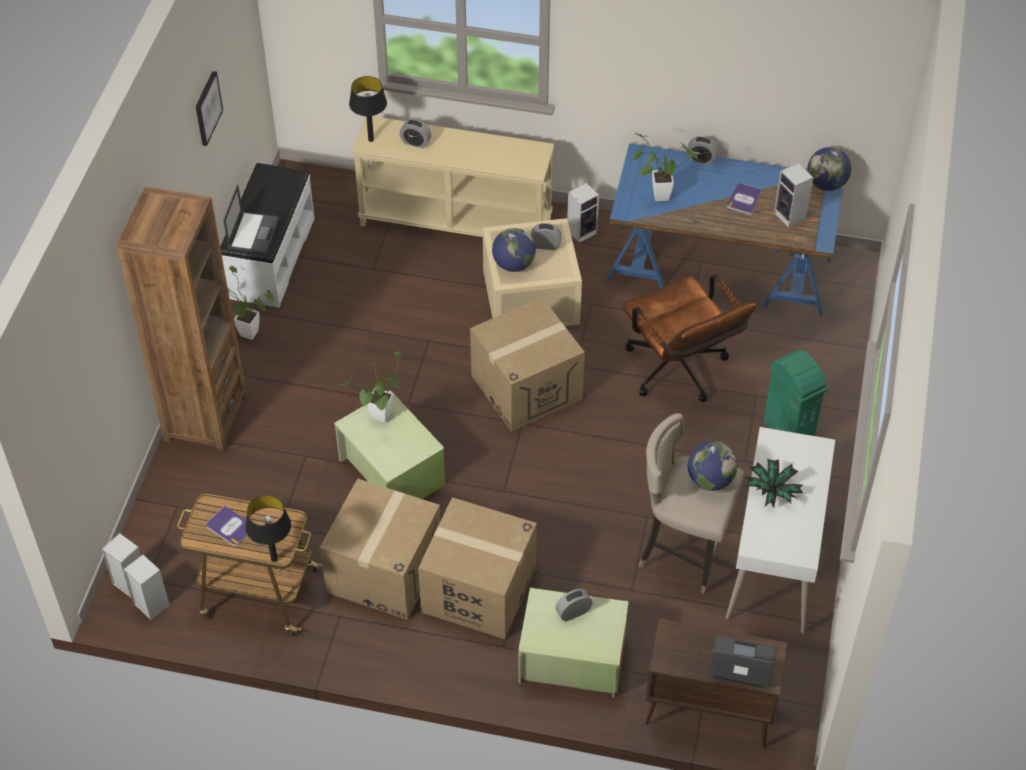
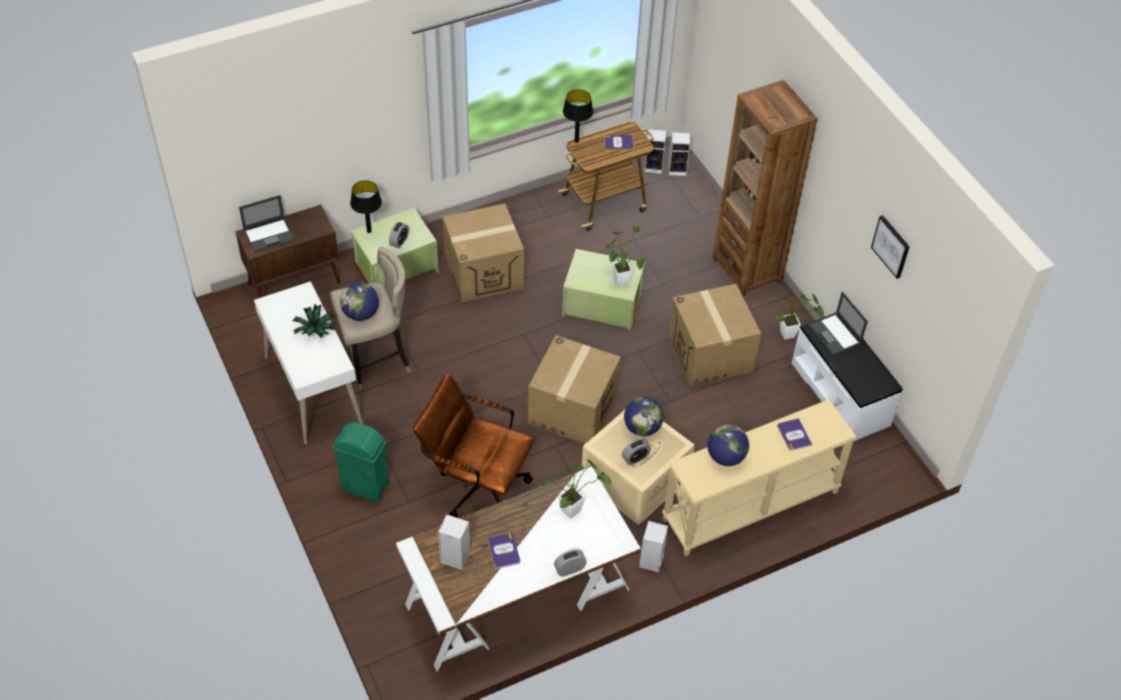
camera: 140 degrees right, 0 degrees up
(371, 140) = (827, 416): black table lamp -> black table lamp (369, 231)
(384, 570) = (548, 251): cardboard box -> cardboard box (710, 354)
(415, 142) = (794, 435): alarm clock -> book
(719, 267) = (518, 598): blue desk -> white desk
(826, 184) = (447, 611): globe -> globe (725, 457)

